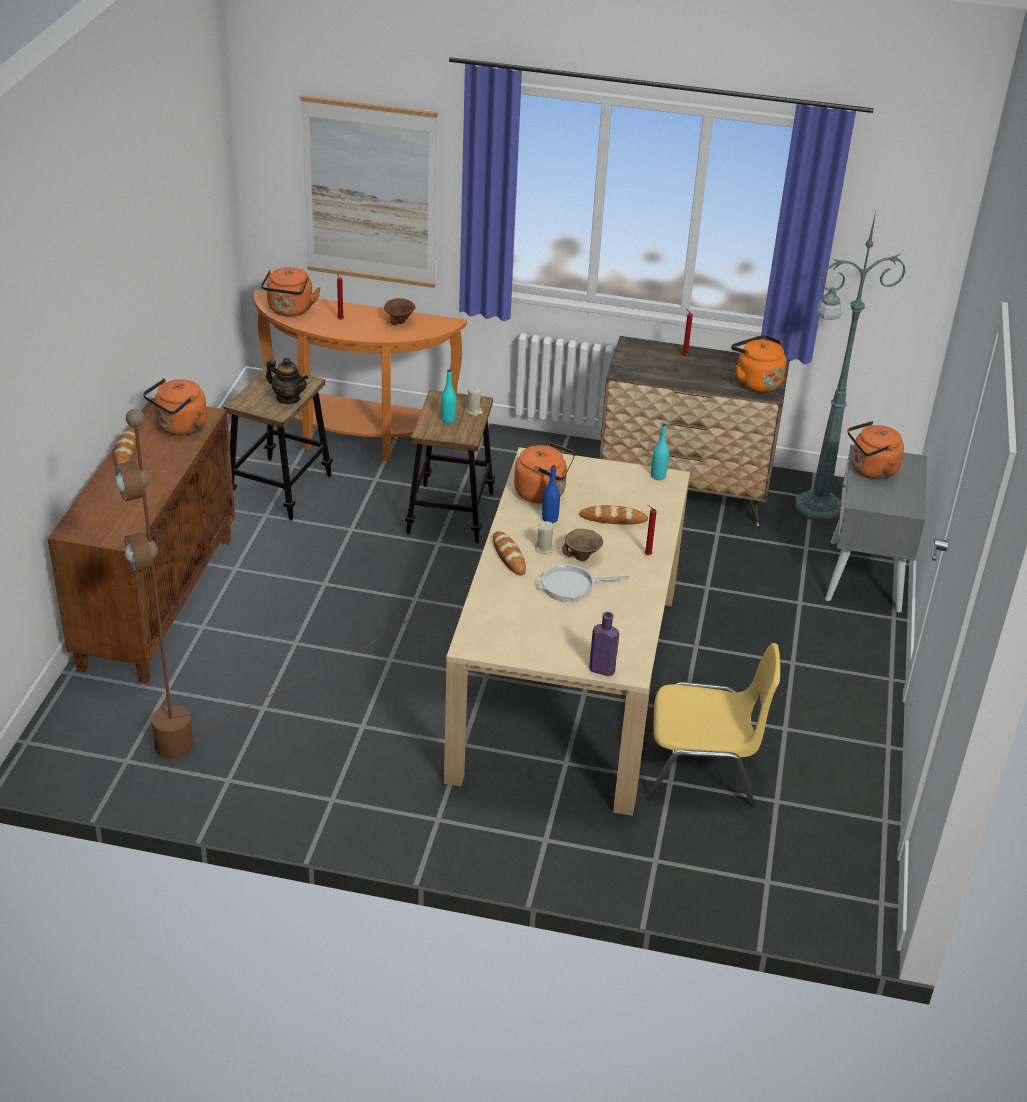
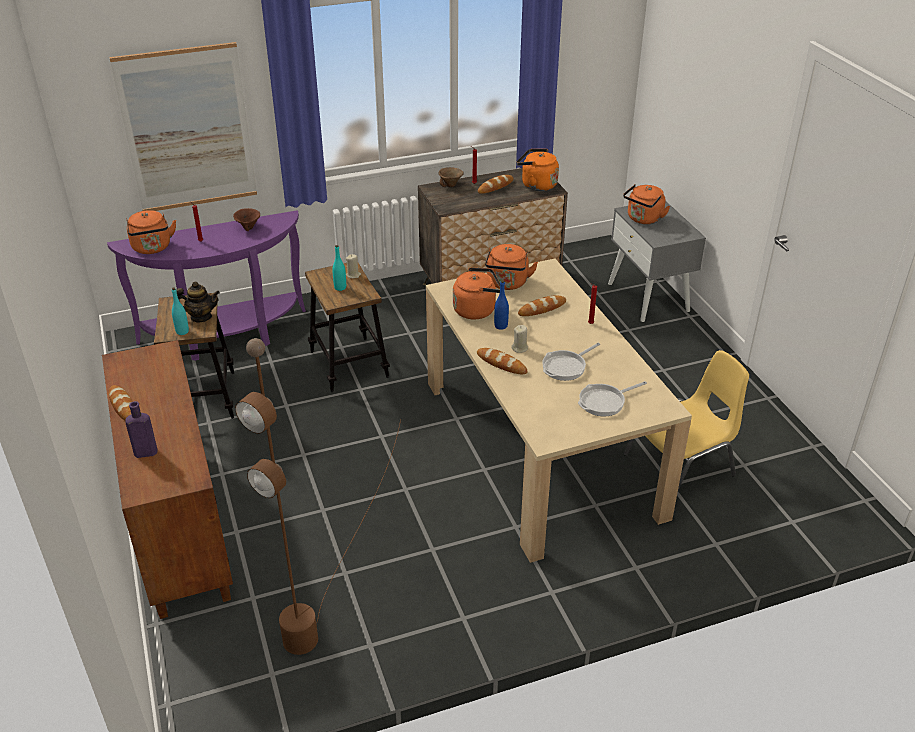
camera: 30 degrees left, 0 degrees up
(179, 427) = (152, 369): orange kettle -> orange kettle (507, 284)
(354, 437) = (226, 337): orange console table -> purple console table
(572, 636) = (605, 401): none -> frying pan
(582, 557) = (550, 343): brown bowl -> brown bowl (450, 185)
(600, 669) = (648, 416): purple bottle -> purple bottle (144, 453)
(658, 476) = (539, 269): turquoise bottle -> turquoise bottle (182, 331)
(705, 367) = (495, 186): none -> bread
(815, 506) = (578, 265): green floor lamp -> none

